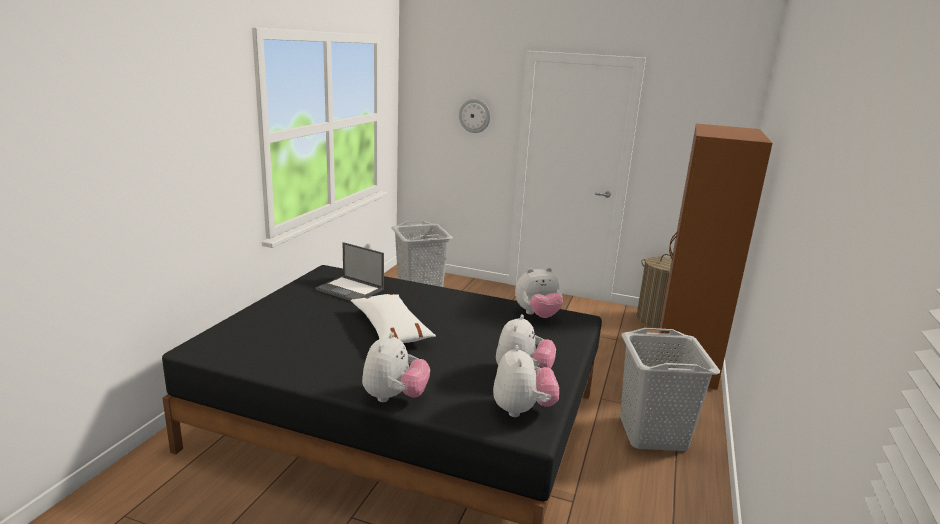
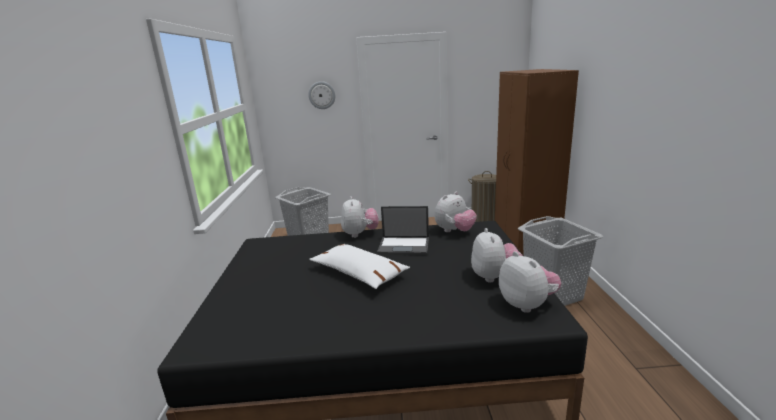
camera: 20 degrees left, 0 degrees up
(351, 289) = (293, 252): laptop -> laptop (404, 246)
(394, 397) = (423, 330): plush toy -> plush toy (360, 234)

